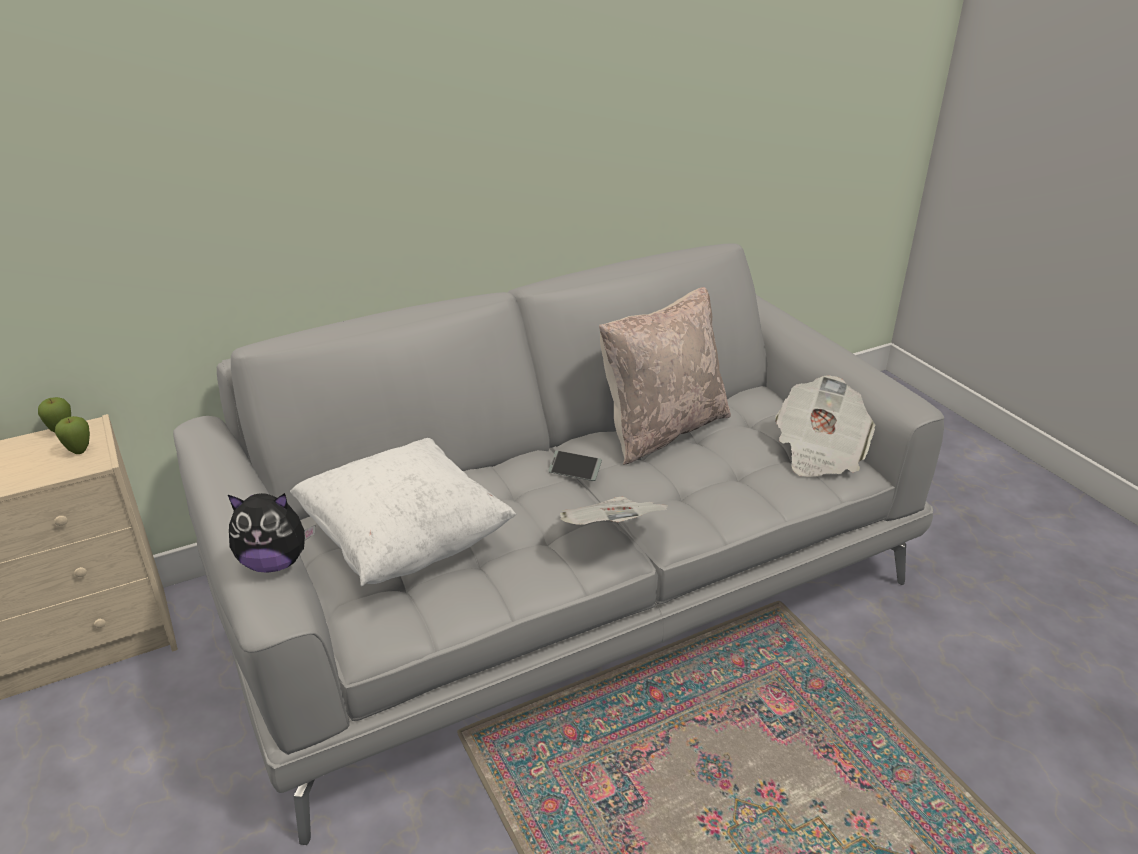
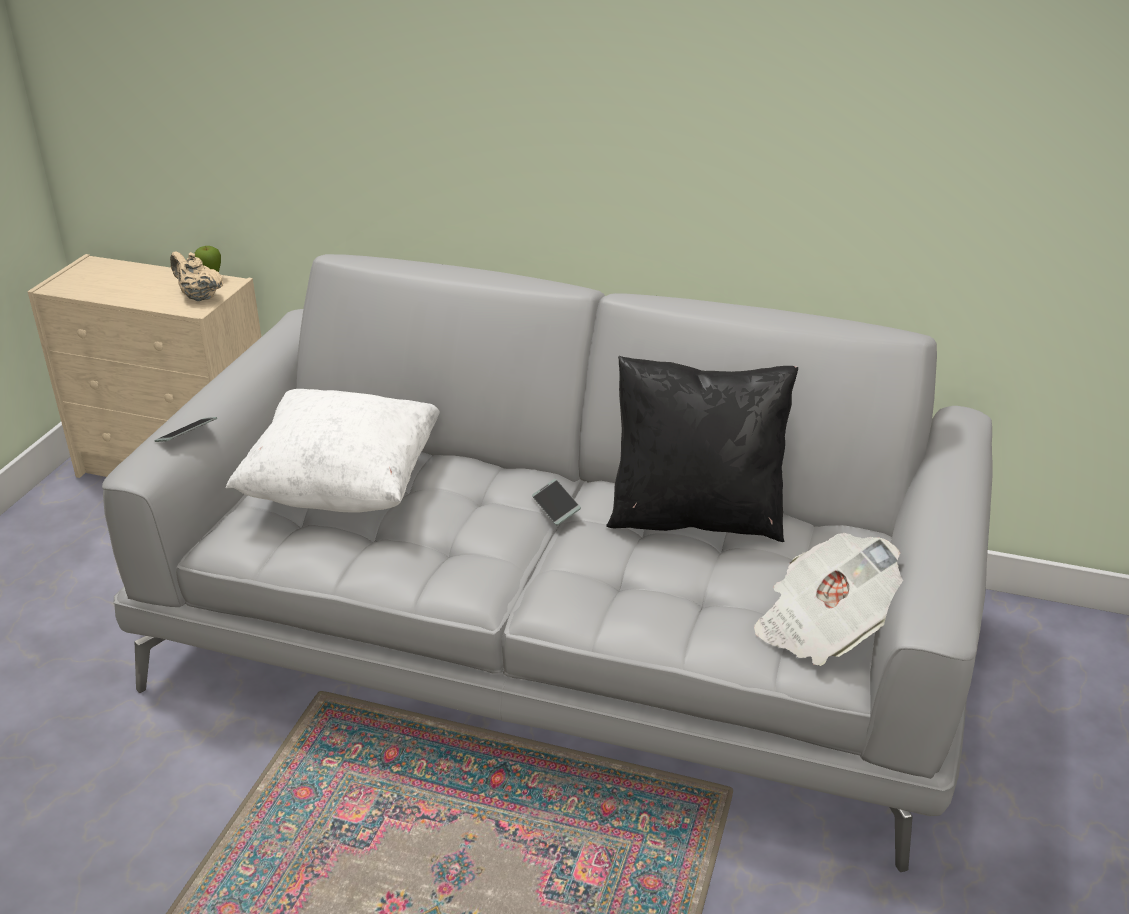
camera: 45 degrees right, 0 degrees up
(79, 451) = (199, 297): apple -> beige teapot
(275, 562) = (187, 435): plush toy -> phone
(612, 534) = (494, 575): newspaper -> none
(661, 429) = (696, 516): beige pillow -> black pillow

